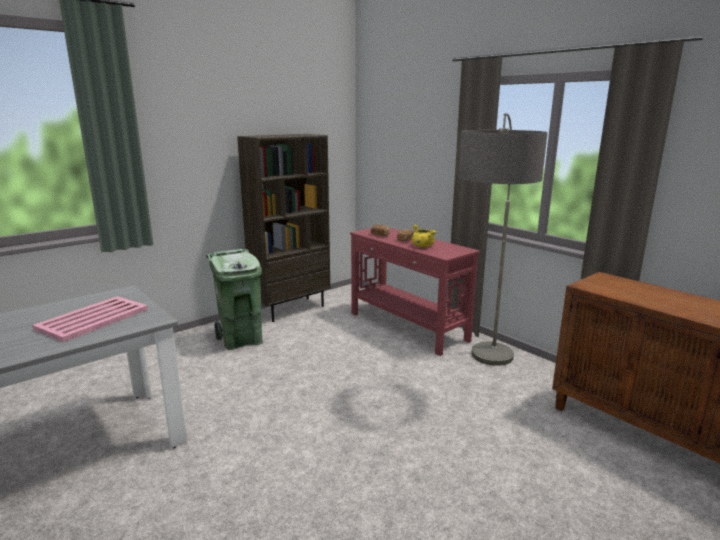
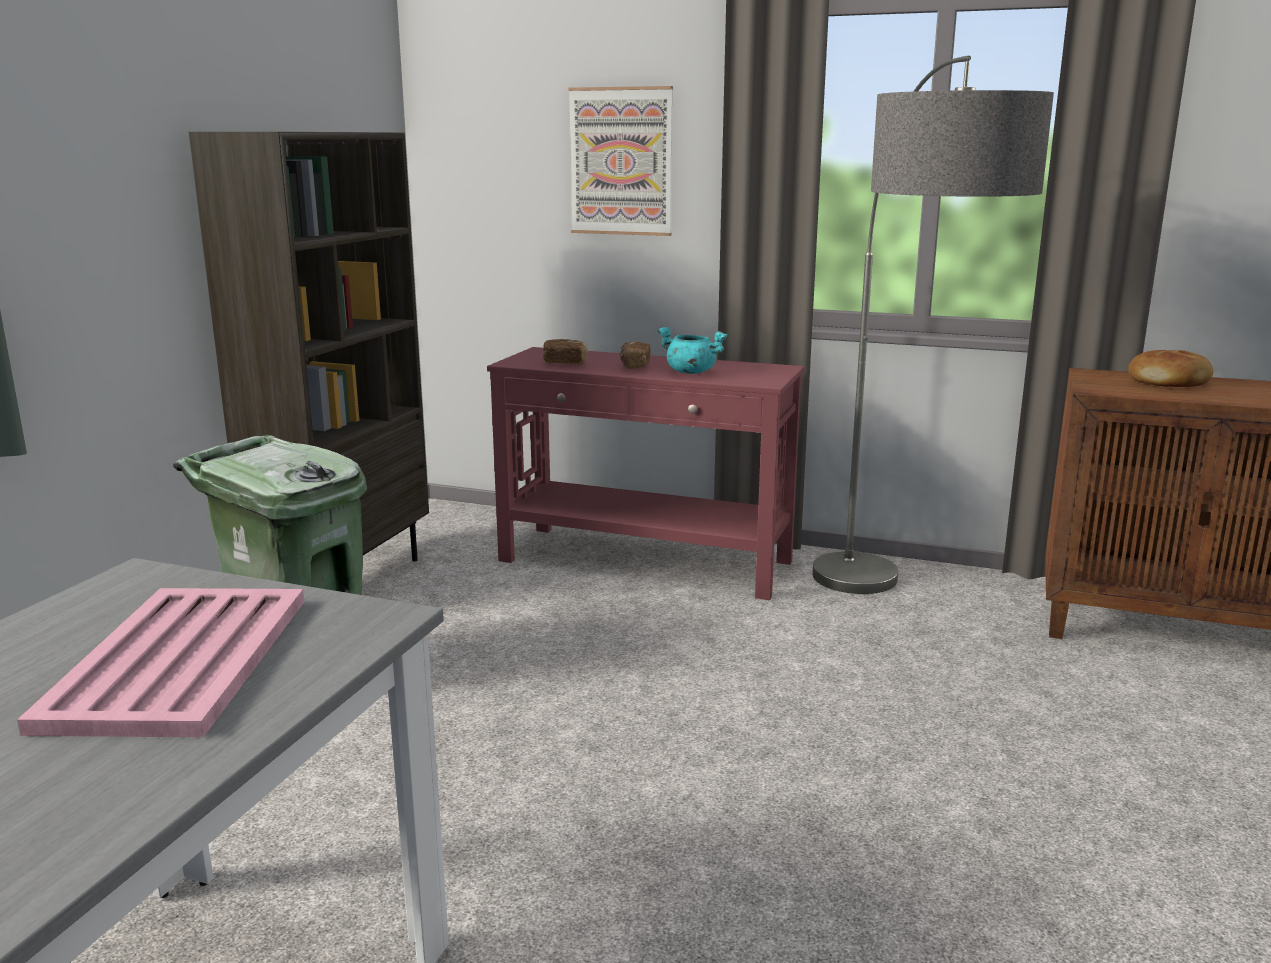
camera: 30 degrees left, 0 degrees up
(422, 246) = (690, 372): yellow cooking pot -> turquoise cooking pot
(425, 148) = (621, 161): none -> picture
(638, 288) = (1169, 382): none -> bread

